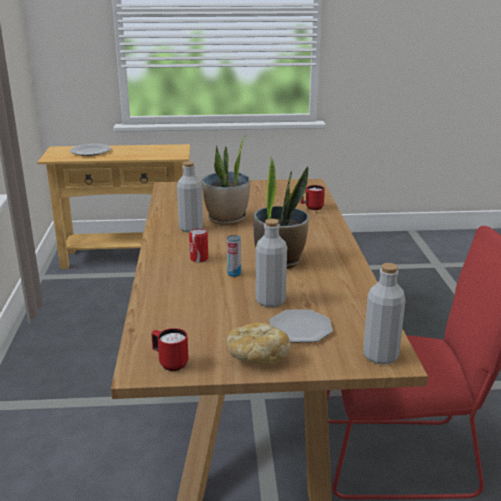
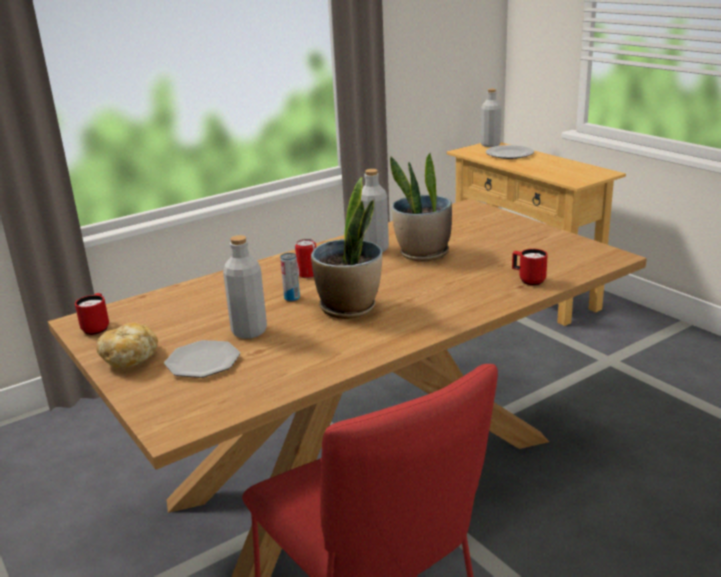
camera: 60 degrees right, 0 degrees up
(380, 356) = (176, 418): grey bottle -> grey bottle (490, 145)

